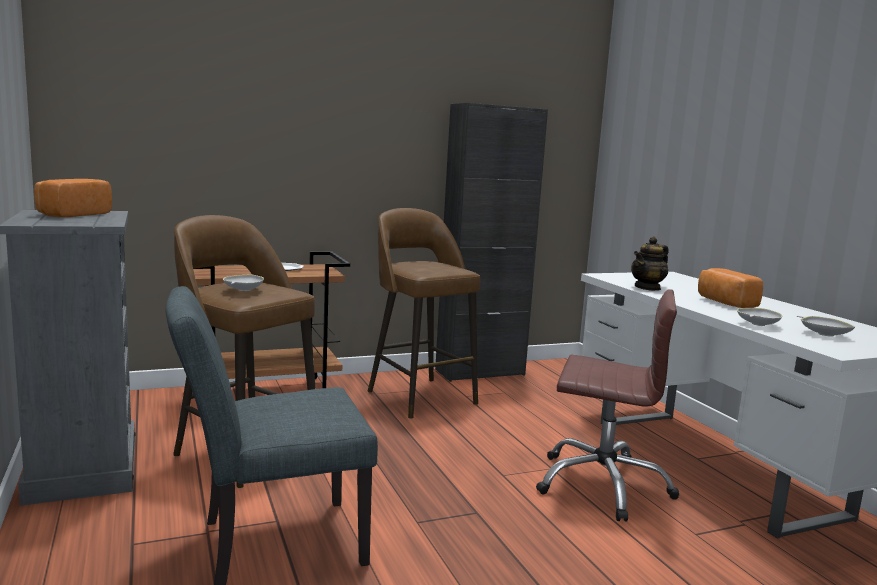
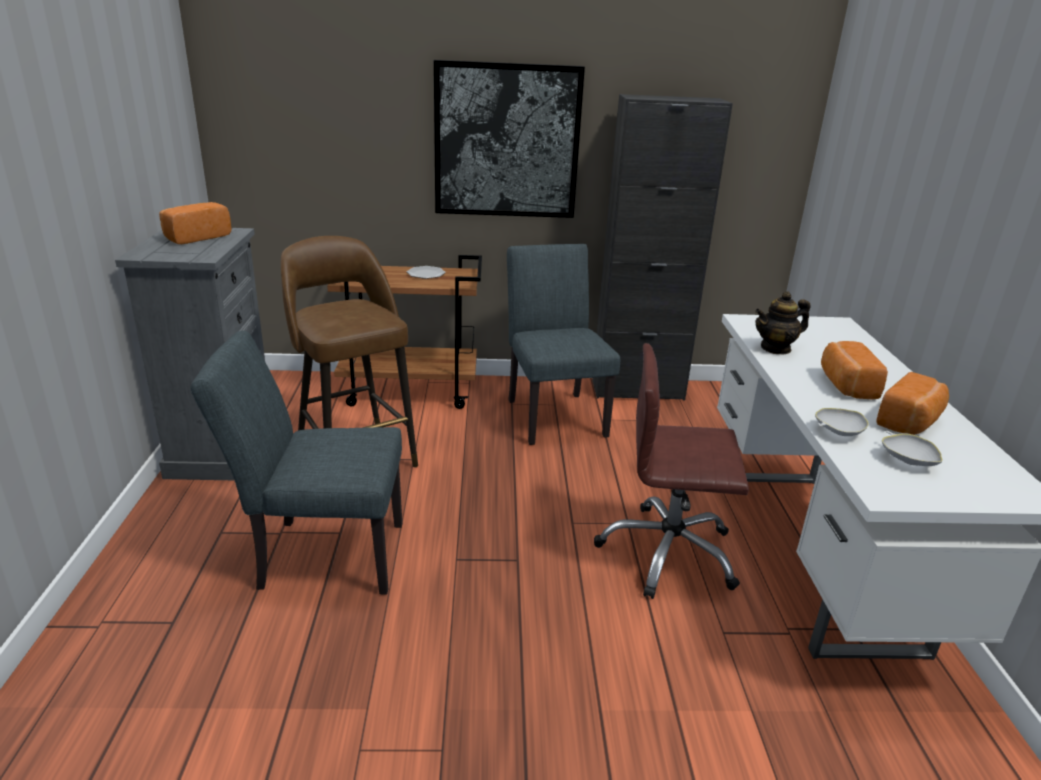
camera: 20 degrees right, 15 degrees up
(243, 290) = (339, 317): white bowl -> none
(354, 144) = (506, 141): none -> picture
(420, 397) = (553, 413): brown stool -> grey chair
(602, 484) = (668, 553): brown office chair -> brown office chair turned 150 degrees clockwise
(794, 316) = (910, 422): none -> bread

